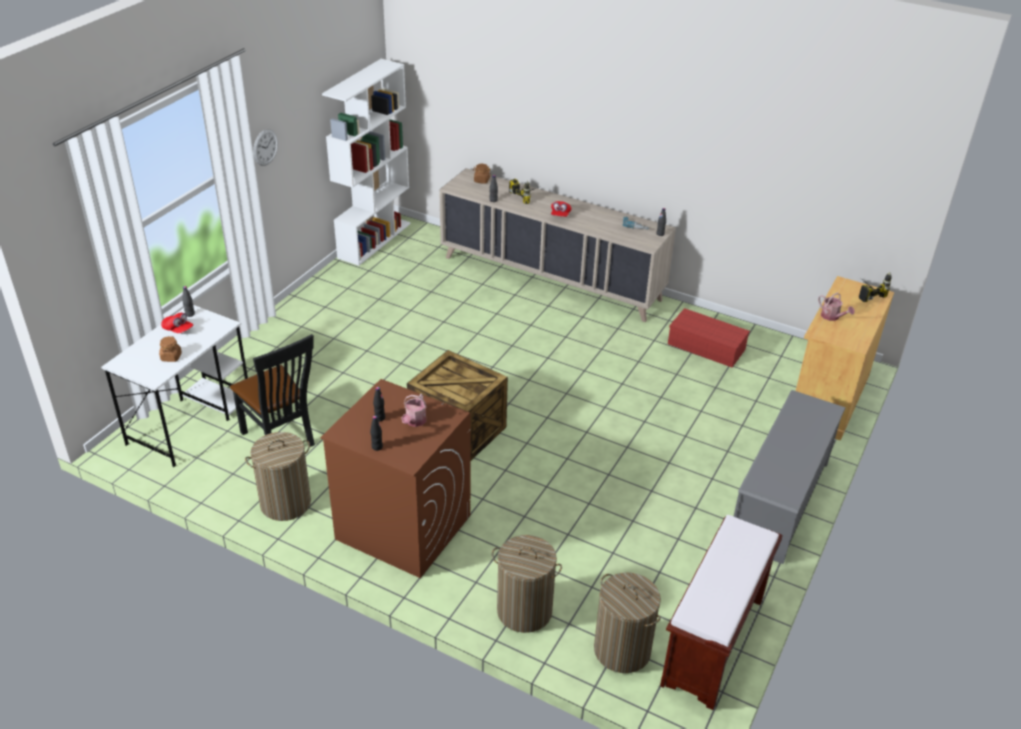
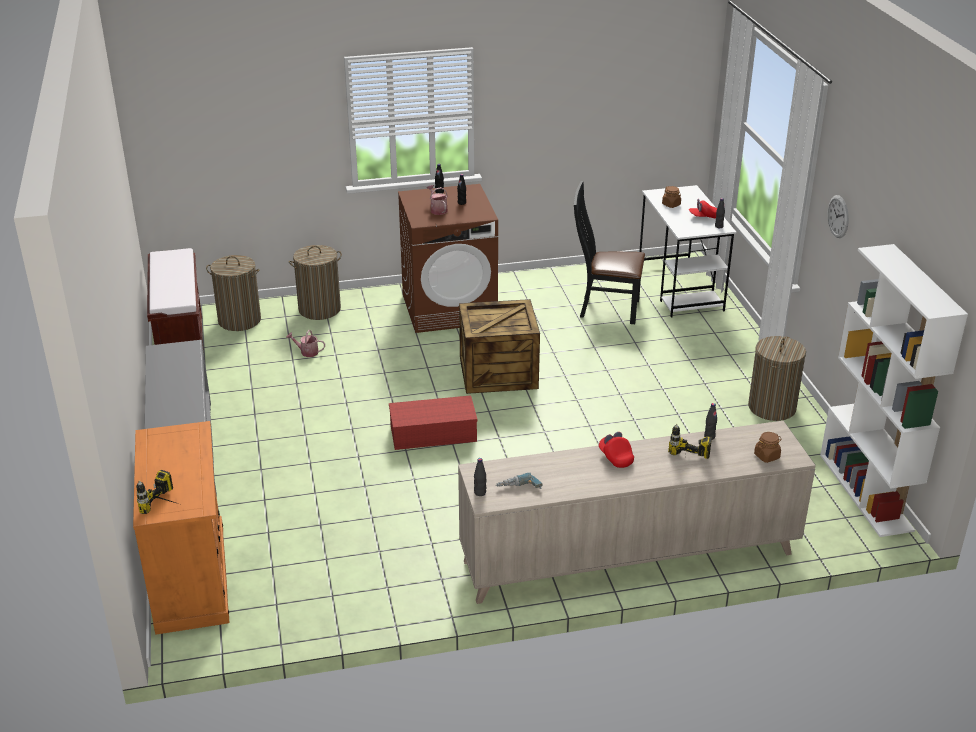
camera: 140 degrees right, 5 degrees down
(285, 503) = (539, 285): laundry basket -> laundry basket (772, 407)
(707, 346) = (368, 568): red storage box -> red storage box (432, 434)
(828, 398) = (191, 577): beige cabinet -> orange cabinet
(832, 317) = (191, 455): watering can -> watering can (307, 352)

